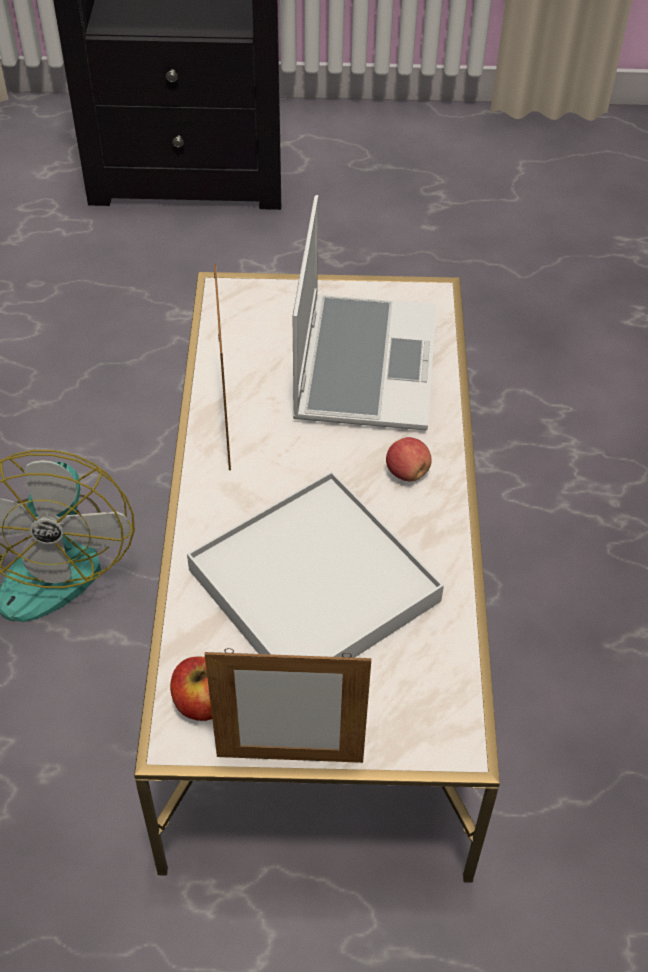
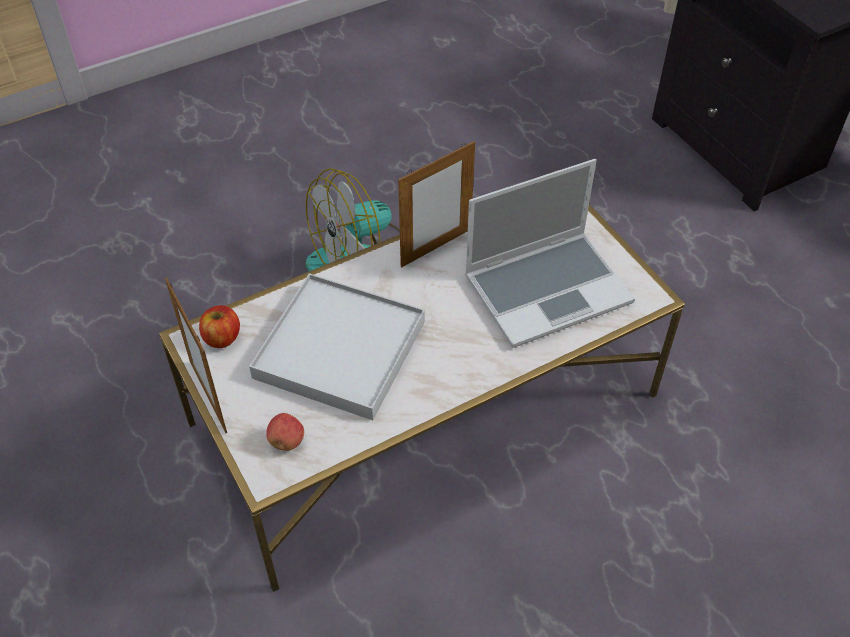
camera: 60 degrees right, 0 degrees up
(407, 472) = (469, 355): apple -> apple (287, 441)

